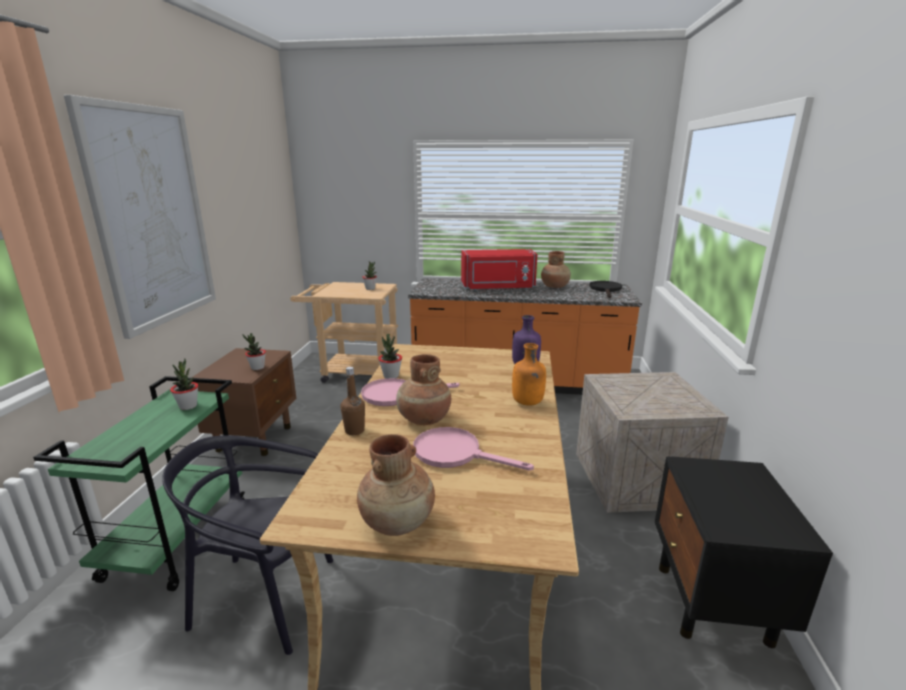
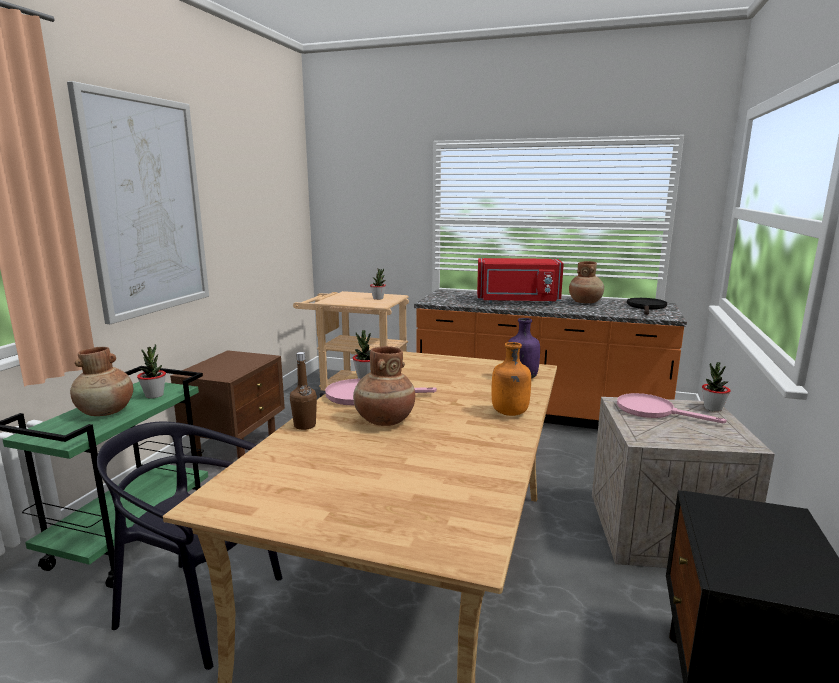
camera: 10 degrees right, 5 degrees down
(257, 368) = (241, 369): potted plant -> potted plant (712, 408)
(398, 522) = (313, 514): brown vase -> brown vase (106, 412)
(456, 453) = (406, 455): pink frying pan -> pink frying pan (653, 411)

